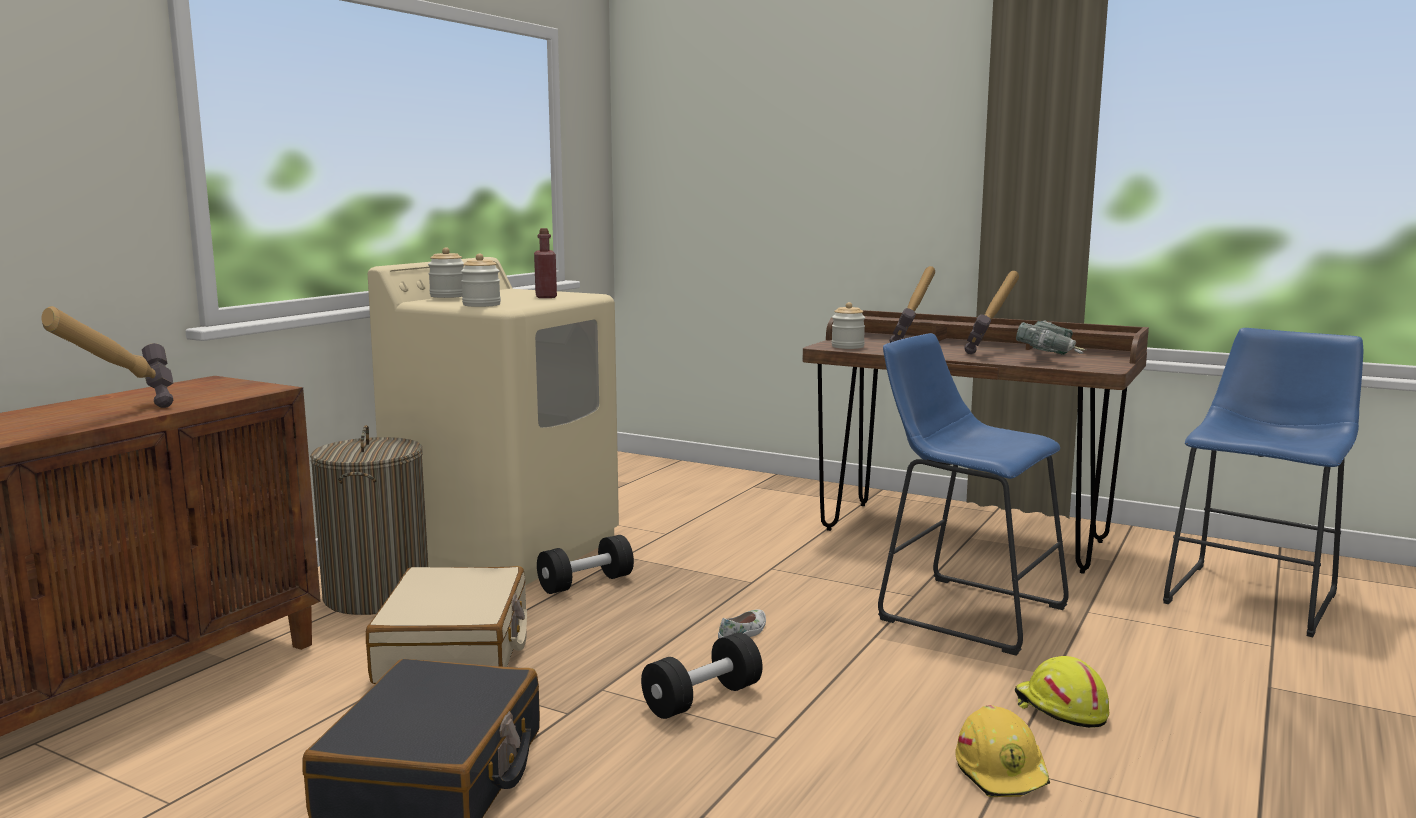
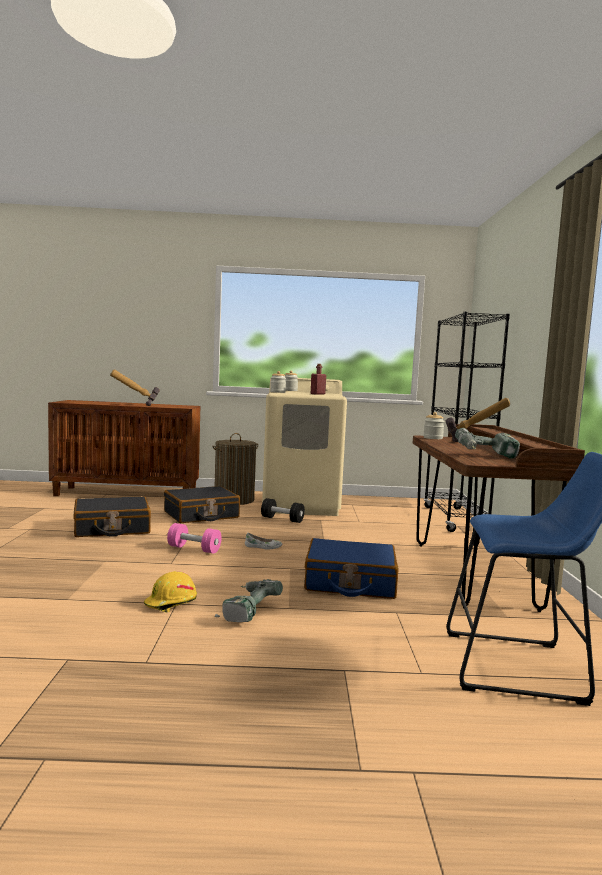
camera: 60 degrees right, 5 degrees down
(455, 649) = (201, 515): beige suitcase -> black suitcase
(702, 699) = (194, 549): black dumbbell -> pink dumbbell
(723, 479) = (454, 519): none -> black bookcase
(962, 610) = (350, 582): blue stool -> blue suitcase
(994, 351) = (483, 451): hammer -> none
(1060, 709) = (247, 611): yellow hard hat -> power drill

